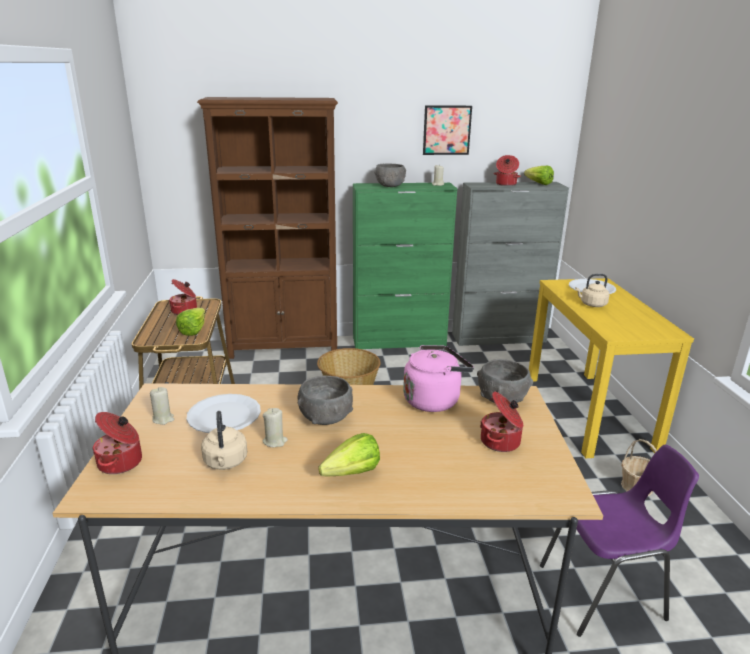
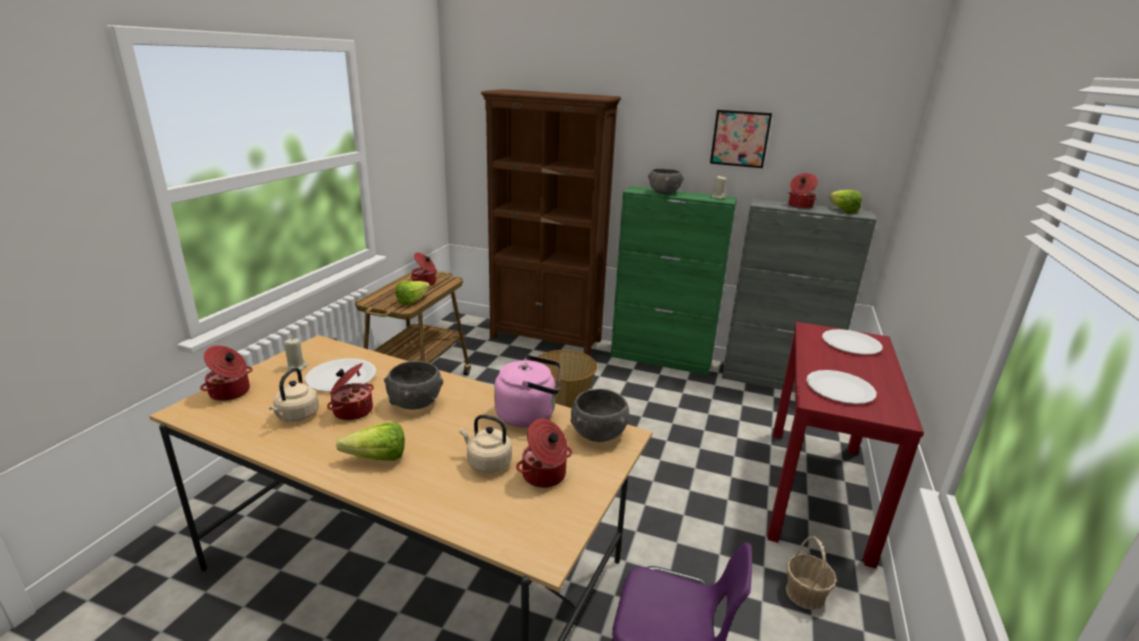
camera: 25 degrees right, 0 degrees up
(275, 441) = (352, 410): beige candle -> cooking pot
(588, 412) = (817, 490): yellow console table -> red console table
(591, 304) = (828, 361): beige kettle -> beige kettle (487, 463)
(619, 322) = (839, 388): none -> white plate

